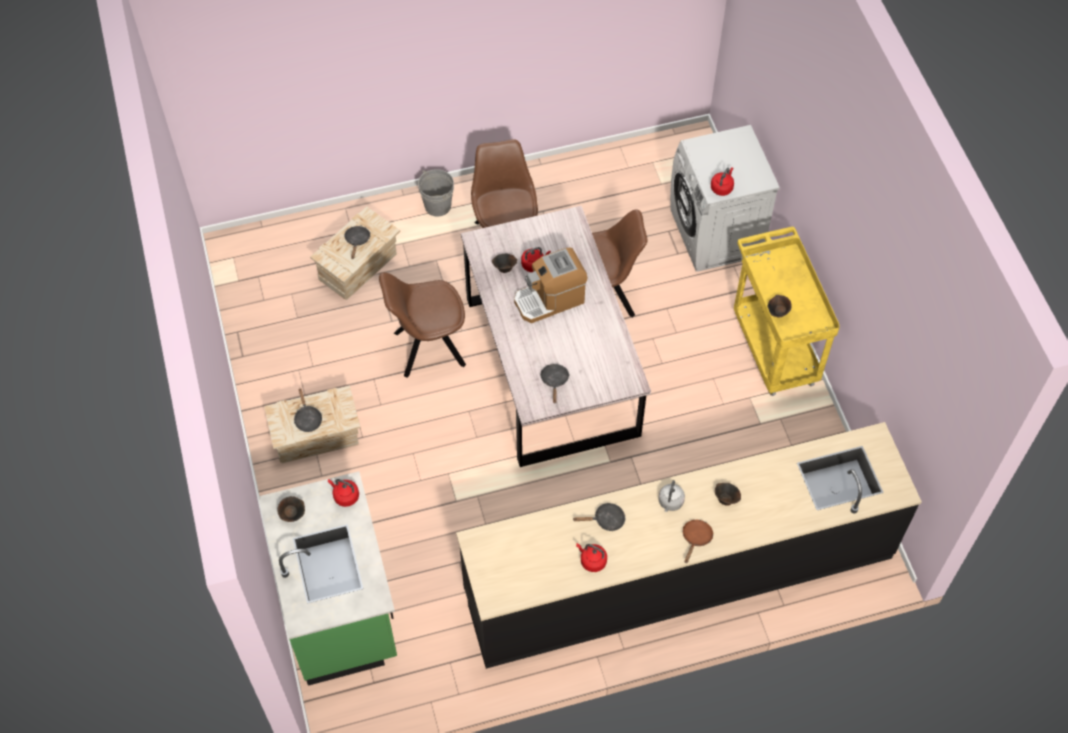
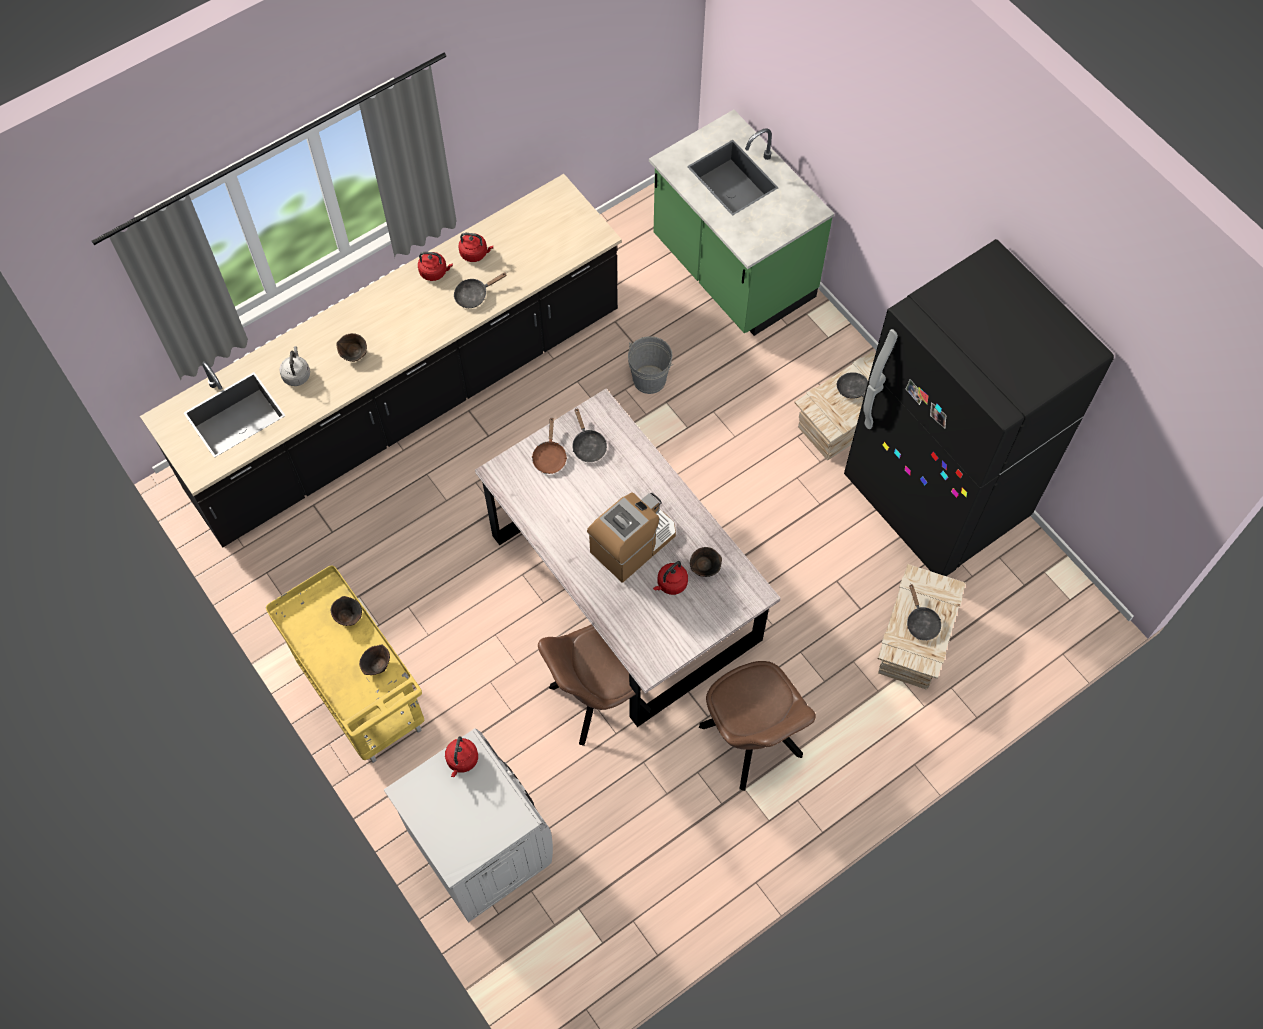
camera: 160 degrees right, 5 degrees up
(283, 355) = (935, 498): none -> black fridge
(292, 514) = (790, 208): brown bowl -> brown bowl (377, 666)
(345, 496) = (748, 239): red kettle -> red kettle (435, 272)
(428, 348) = (777, 561): brown chair -> none
(437, 205) = (862, 763): grey bucket -> grey bucket (649, 379)
(670, 502) = (412, 332): grey kettle -> grey kettle (296, 374)
(696, 538) = (375, 305): brown frying pan -> brown frying pan (549, 456)

